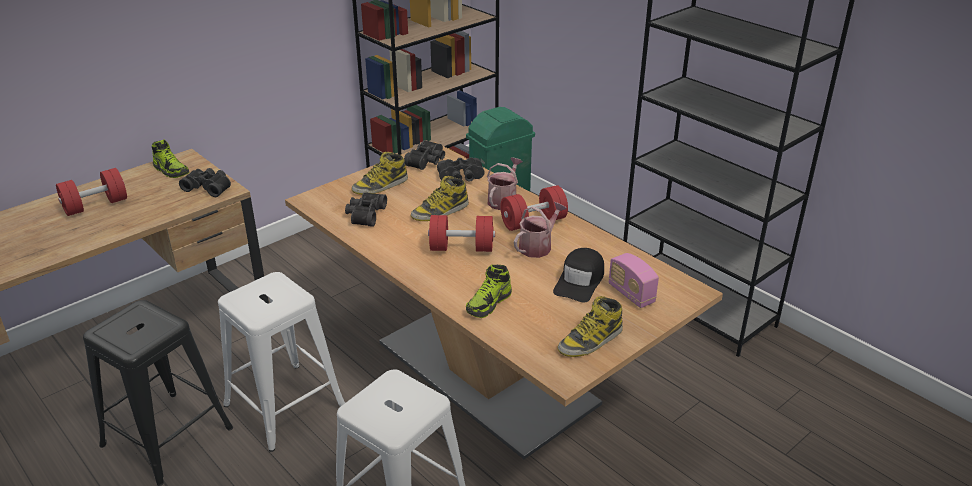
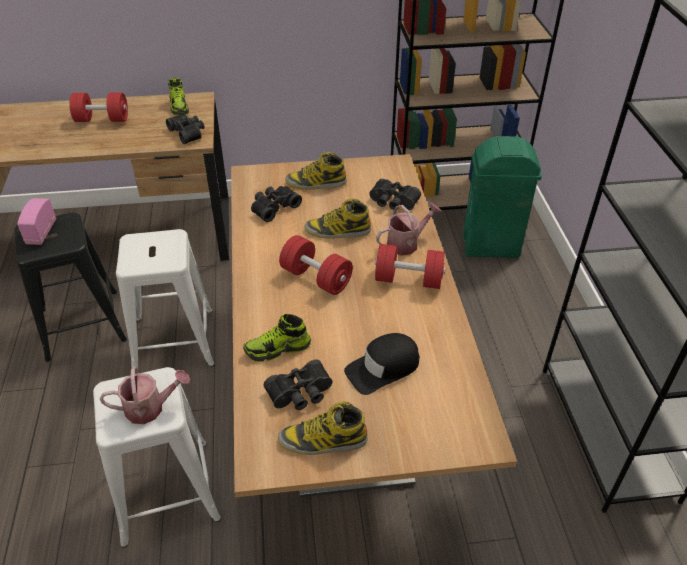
camera: 35 degrees right, 10 degrees up
(427, 161) = (381, 173): black binoculars -> black binoculars (301, 394)
(538, 246) = (385, 309): watering can -> watering can (150, 407)
(631, 294) = (417, 409): radio -> radio (41, 232)

